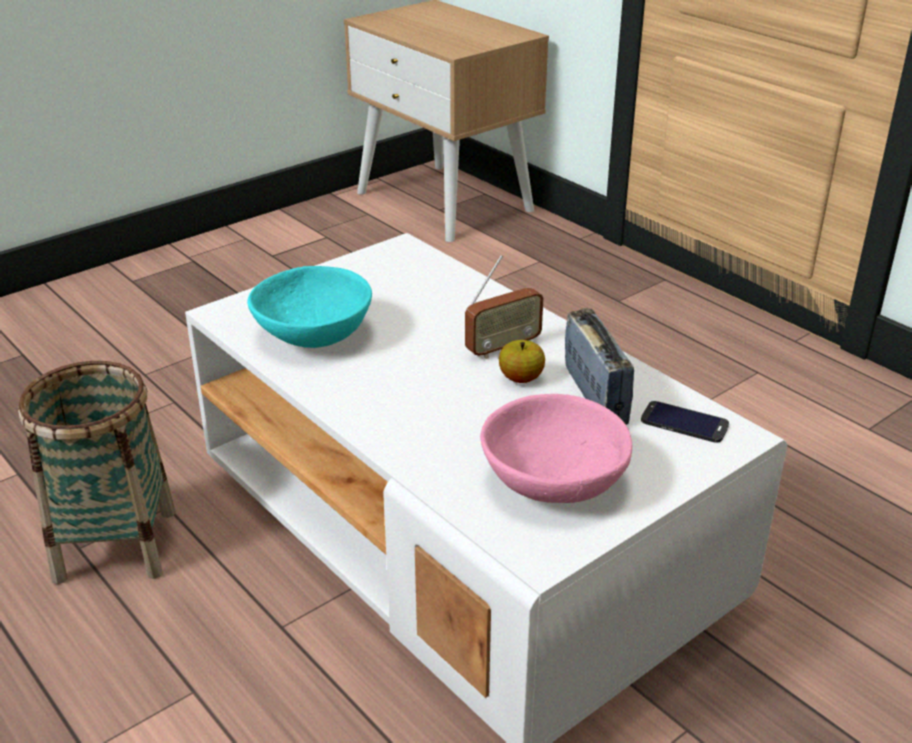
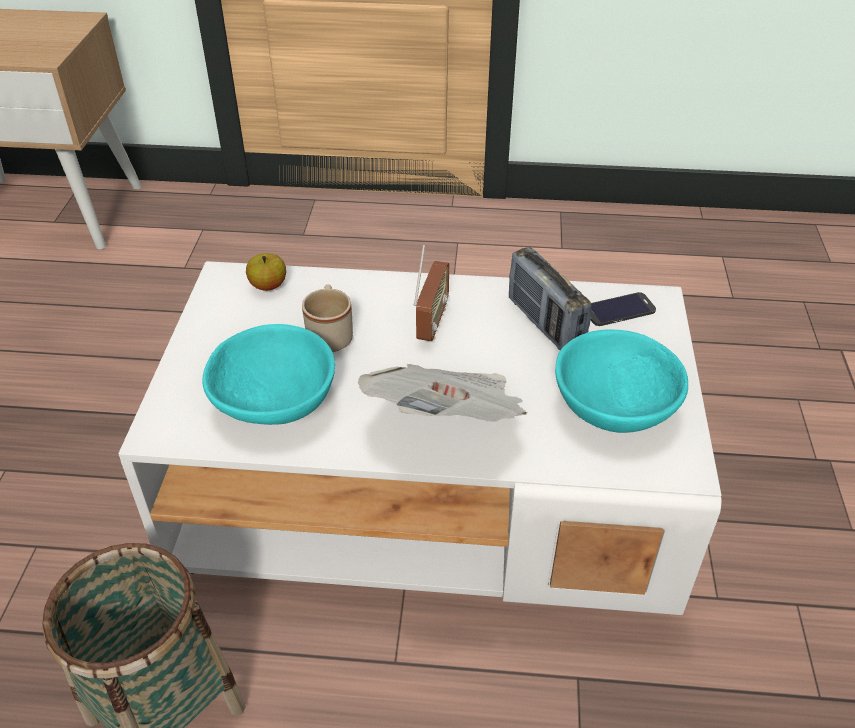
camera: 45 degrees left, 10 degrees up
(407, 412) = (448, 421): none -> newspaper
(416, 316) = (330, 334): none -> beige mug
(521, 378) = (480, 340): apple -> apple (268, 286)
(555, 483) = (616, 408): pink bowl -> turquoise bowl
(595, 396) = (544, 324): radio -> radio turned 150 degrees counterclockwise

